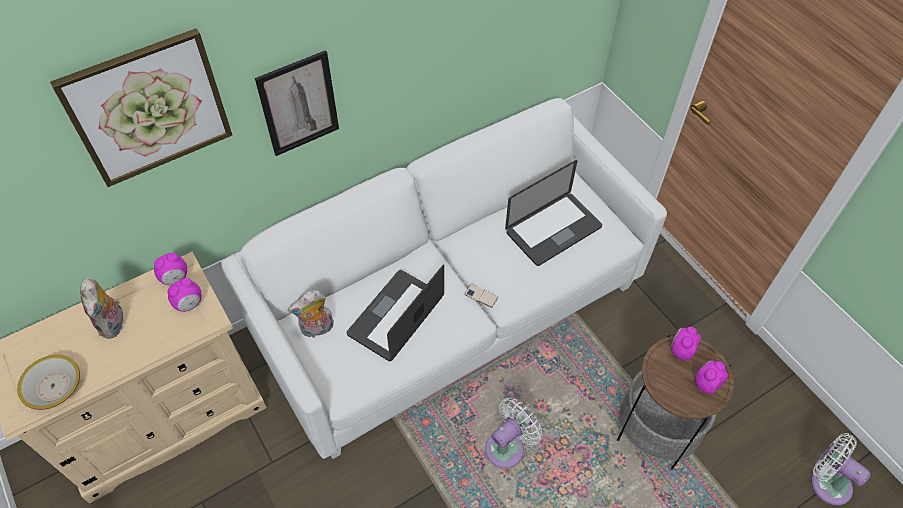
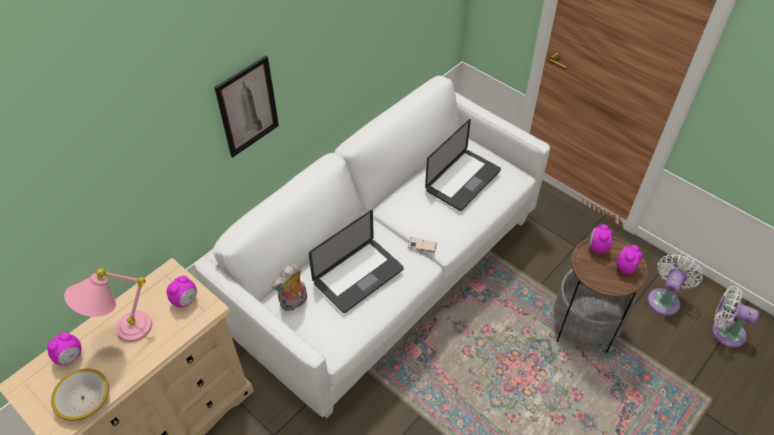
camera: 15 degrees left, 5 degrees down
(114, 324) = (122, 333): plush toy -> pink table lamp
(148, 108) = (134, 125): picture -> none
(175, 278) = (165, 282): alarm clock -> alarm clock (70, 357)
(396, 316) = (358, 276): laptop -> laptop turned 150 degrees counterclockwise
(508, 446) = (471, 369): white fan -> white fan (665, 299)

